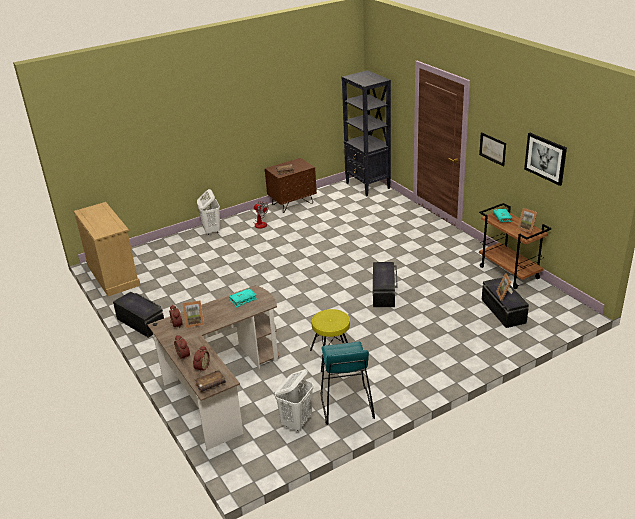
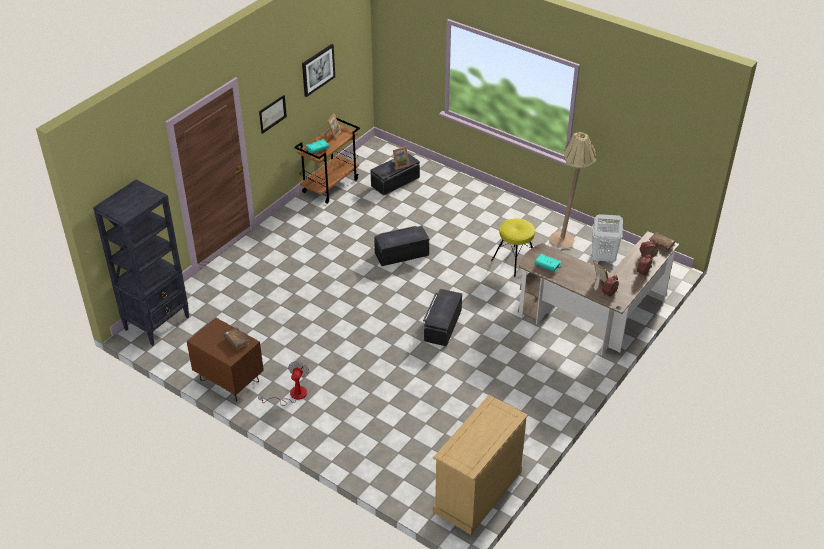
camera: 115 degrees left, 10 degrees up
(141, 322) = (547, 414): black storage box -> black storage box (442, 325)
(211, 230) = (330, 438): white laundry basket -> none
(346, 405) = (567, 238): turquoise stool -> beige floor lamp

